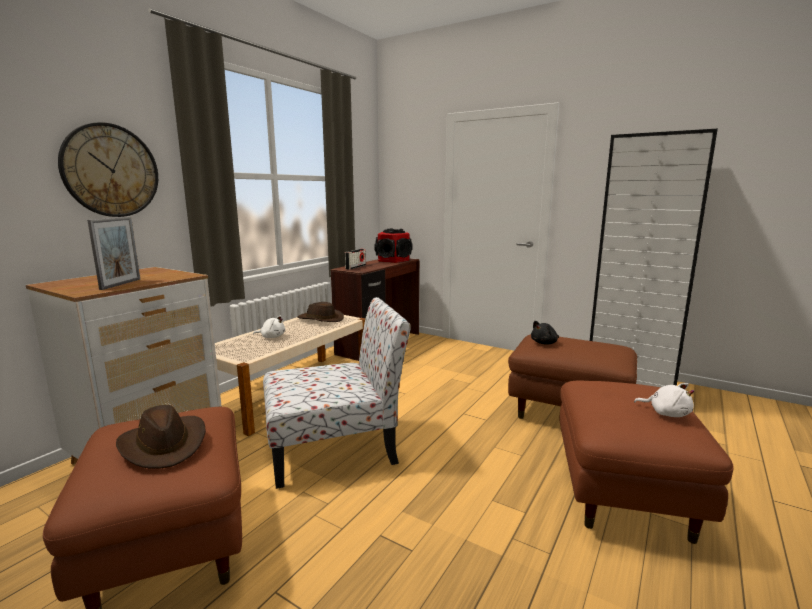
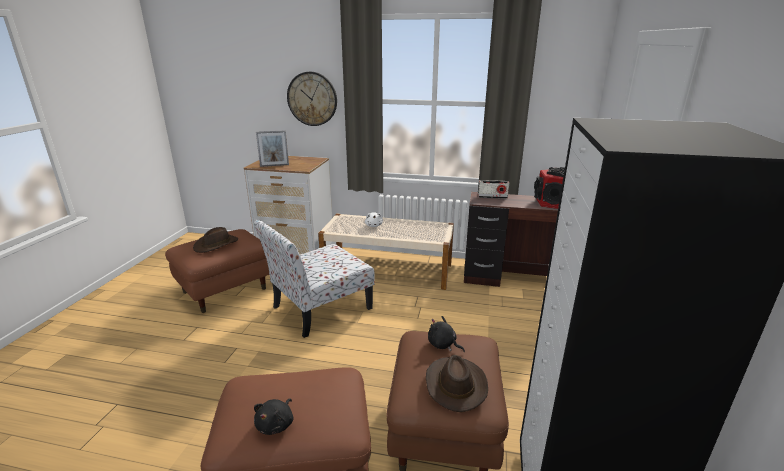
camera: 70 degrees right, 10 degrees up
(320, 319) = (428, 229): brown hat -> brown hat (455, 384)
(335, 448) = (320, 308): chair -> chair turned 90 degrees clockwise
(666, 413) = (276, 424): white plush toy -> black plush toy

